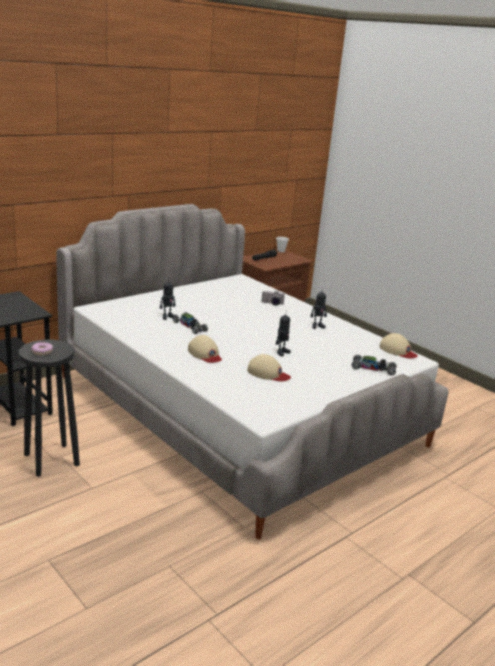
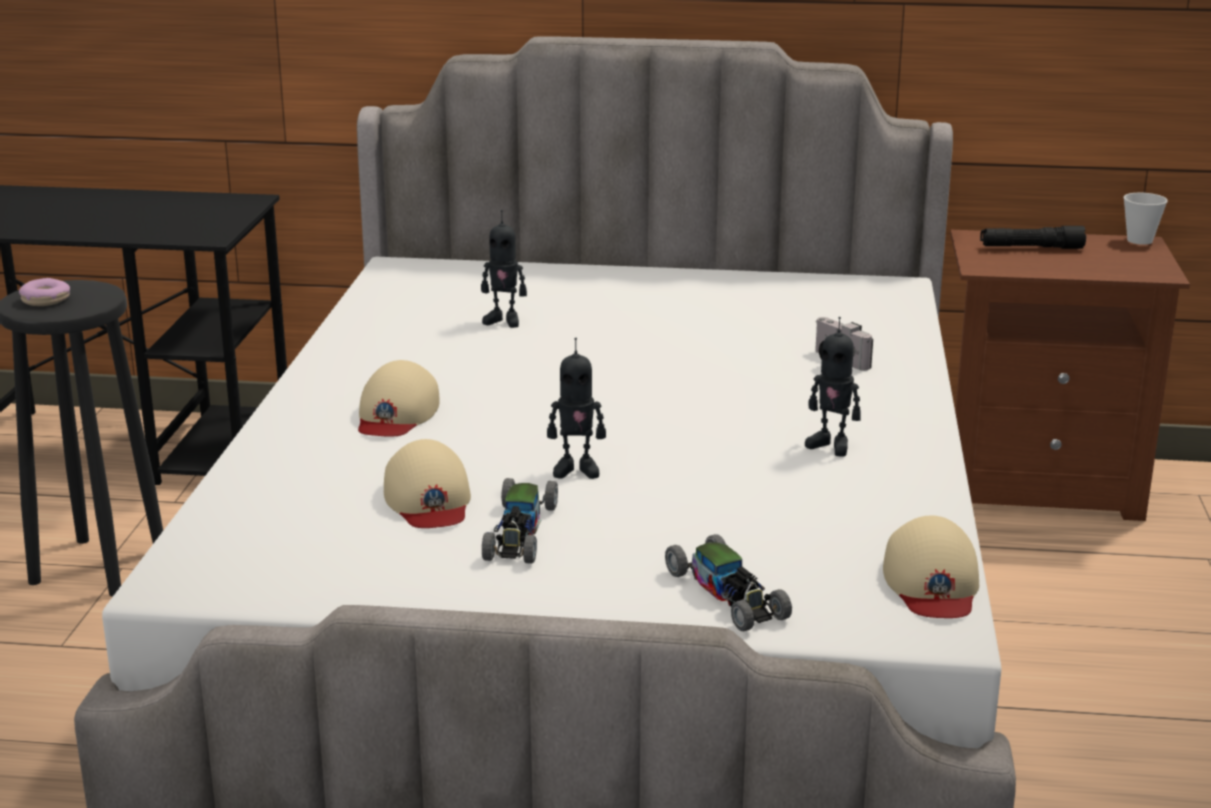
camera: 50 degrees right, 0 degrees up
(190, 326) = (503, 352): toy car -> toy car (520, 532)

